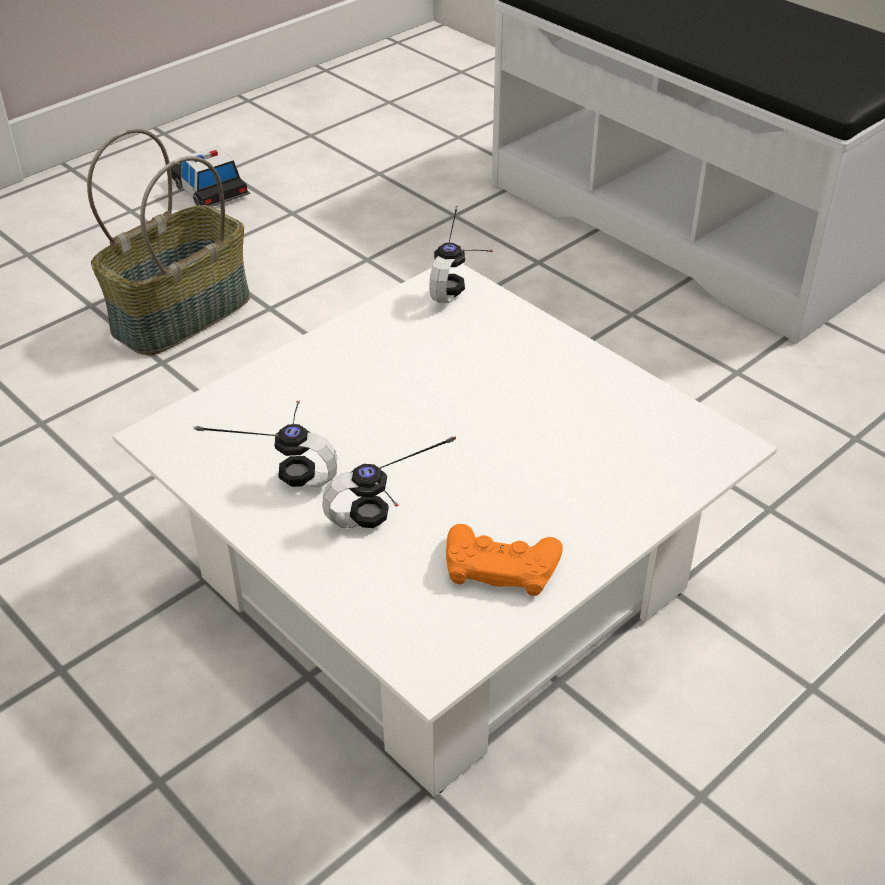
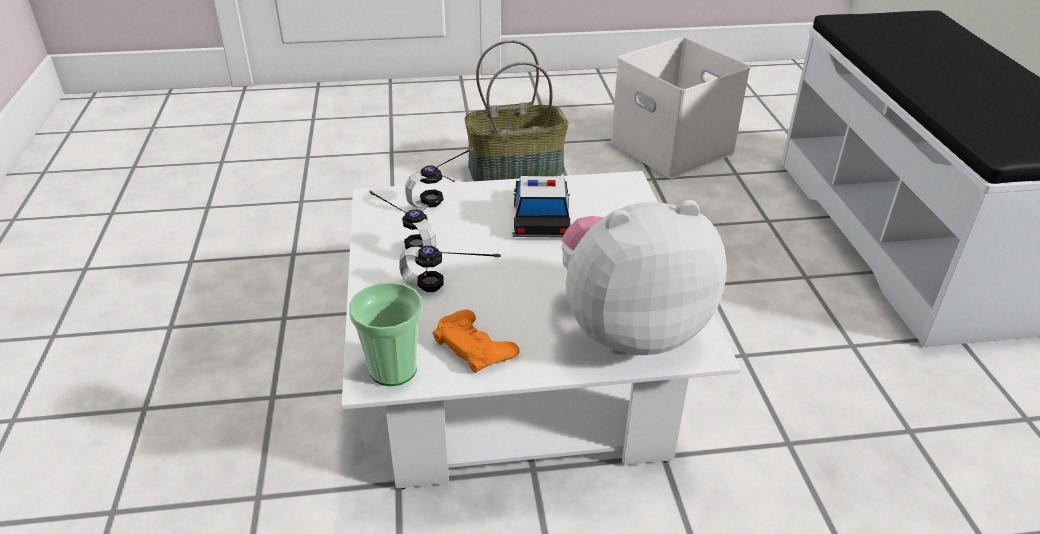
camera: 35 degrees right, 5 degrees down
(209, 188) = (596, 109): toy car -> toy car (541, 216)
(355, 207) = (674, 147): none -> white storage box
(441, 644) = (393, 370): none -> cup
(465, 283) = (634, 187): headphones -> headphones (449, 202)
(634, 458) = (629, 328): none -> plush toy

